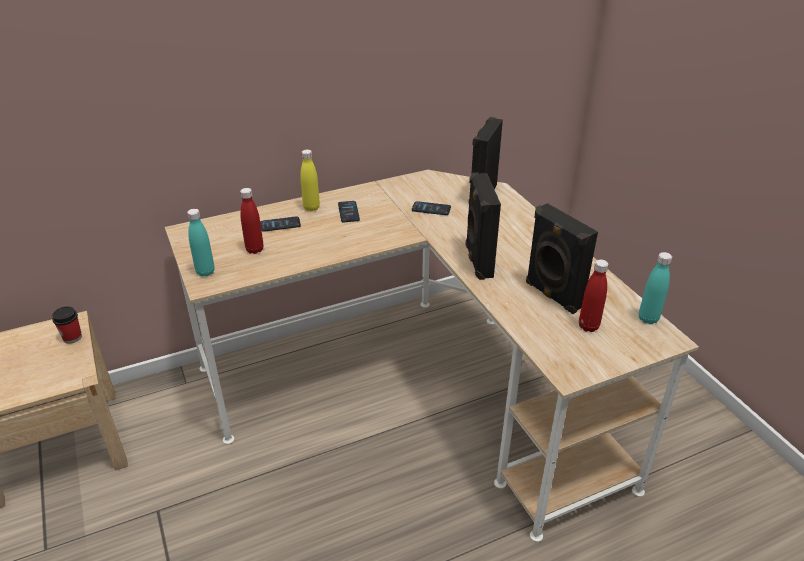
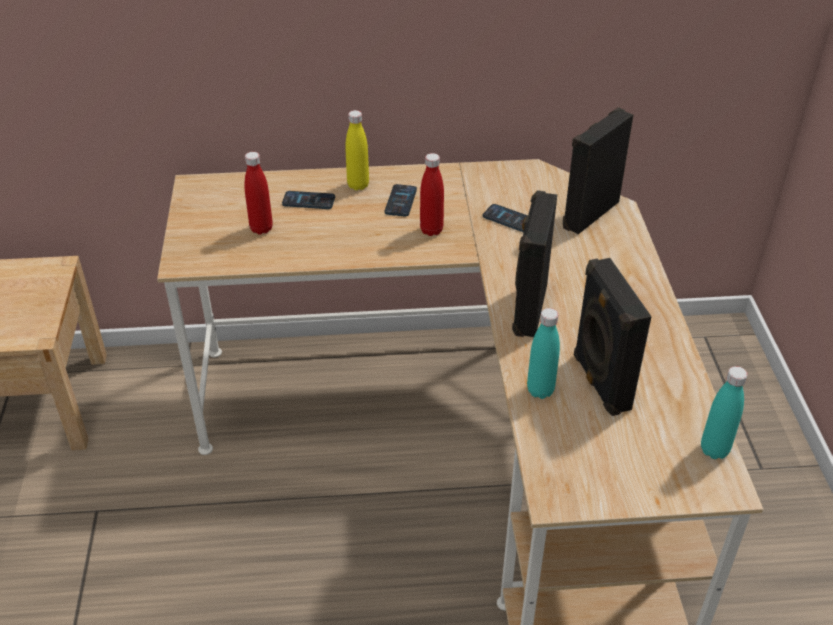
camera: 20 degrees right, 5 degrees up
(72, 337) = (49, 285): cup -> none
(205, 272) = (191, 246): turquoise bottle -> turquoise bottle (540, 390)
(588, 326) = (623, 439): red bottle -> red bottle (431, 230)

